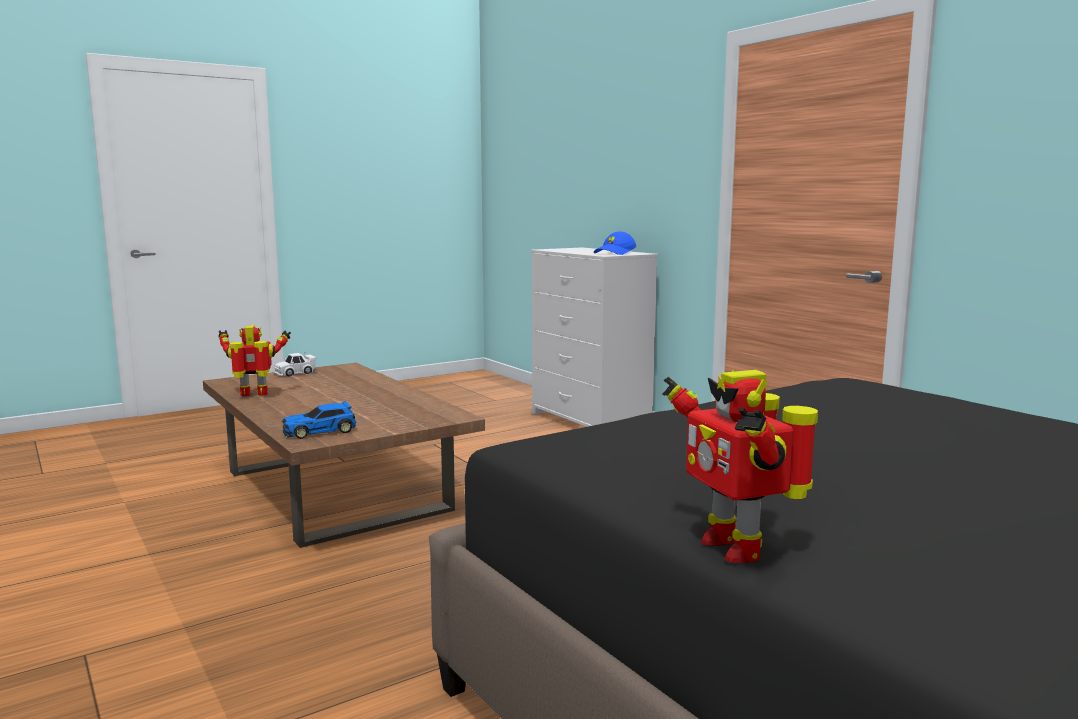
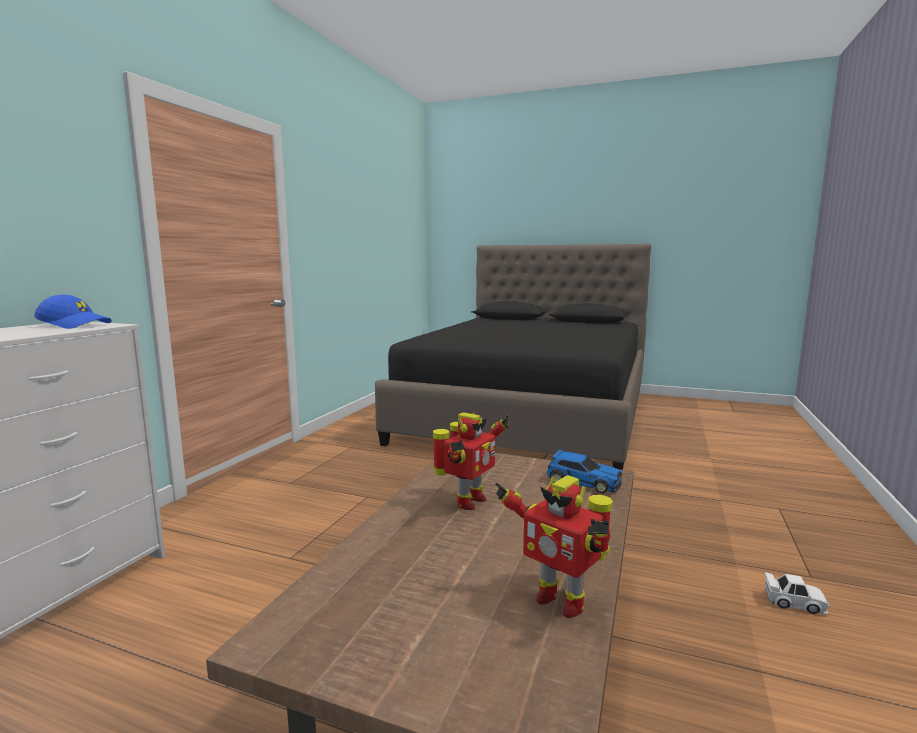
camera: 125 degrees left, 0 degrees up
(295, 373) = (383, 670): white toy car -> white toy car (794, 603)
(734, 547) = (617, 337): toy robot -> toy robot (468, 502)

